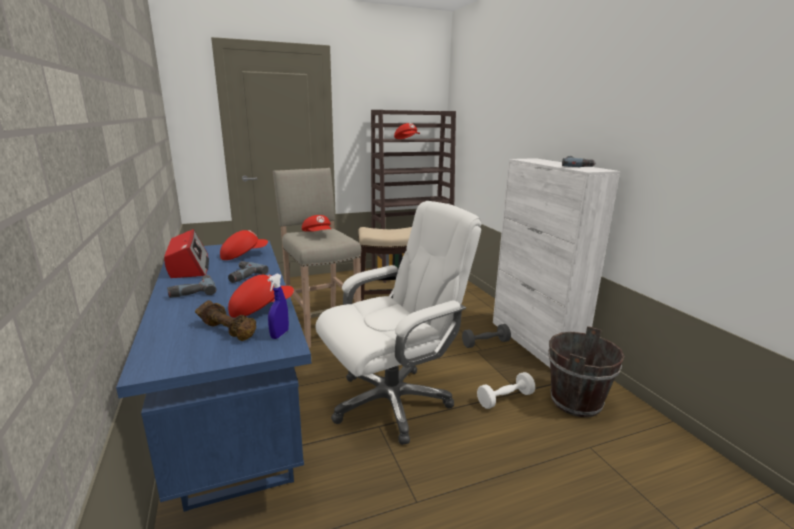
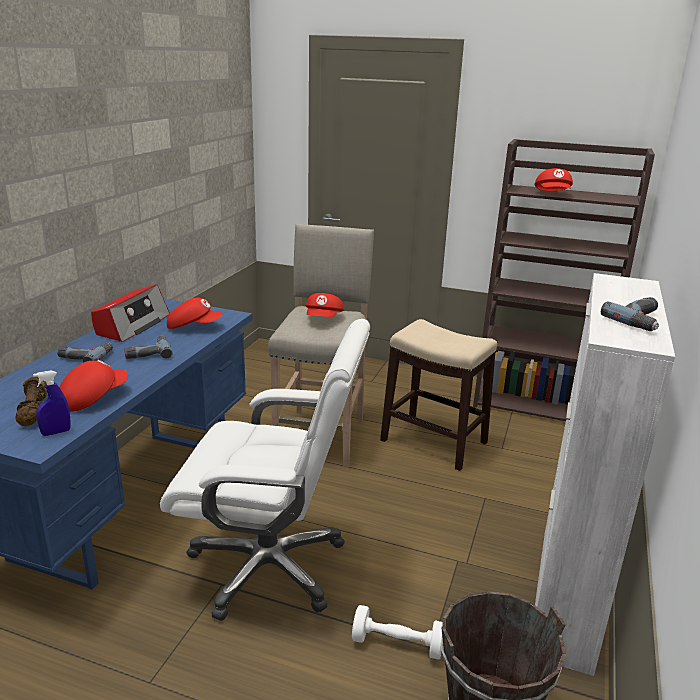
camera: 40 degrees right, 5 degrees up
(260, 309) = (93, 398): red cap -> red cap turned 60 degrees counterclockwise
(485, 343) = (486, 557): grey dumbbell -> none

